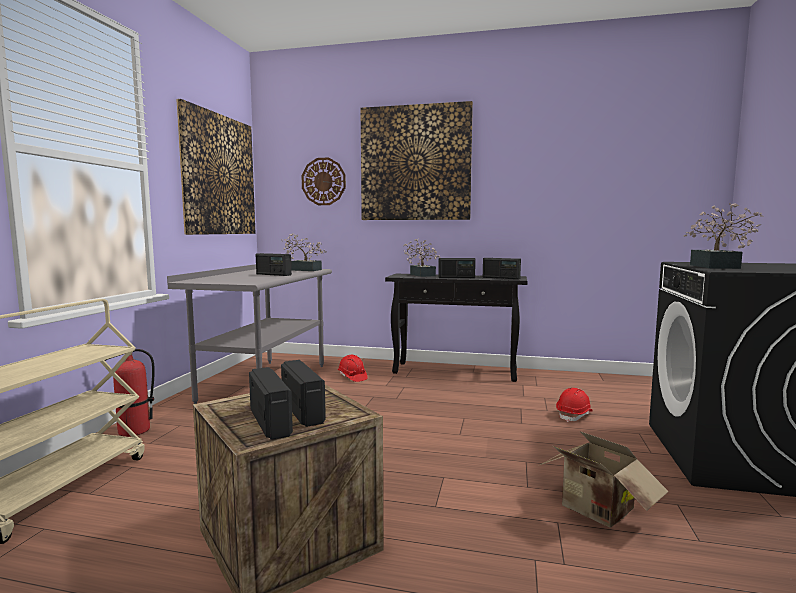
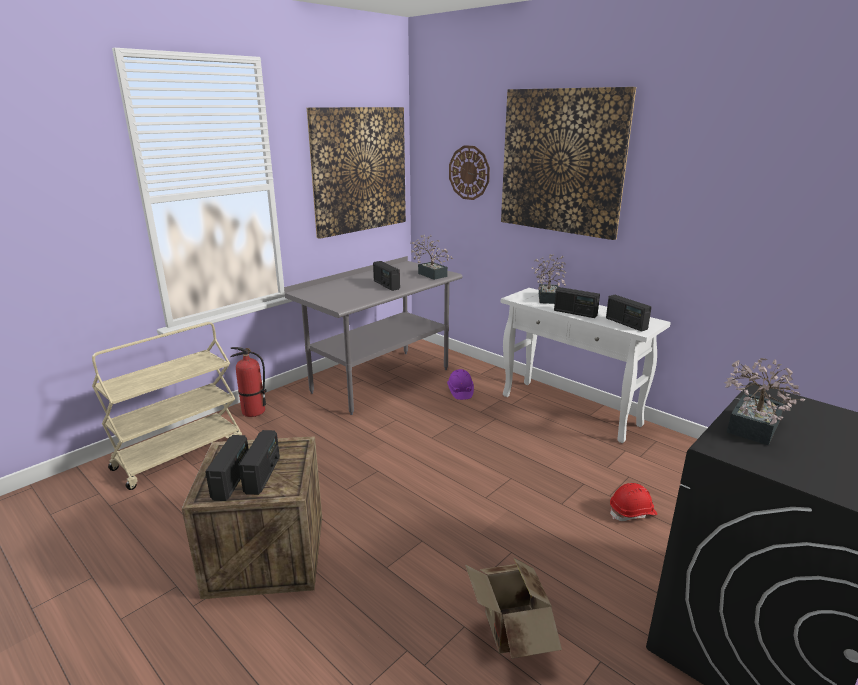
camera: 30 degrees right, 15 degrees up
(352, 377) = (460, 392): red hard hat -> purple hard hat
(456, 372) = (571, 410): black console table -> white console table

